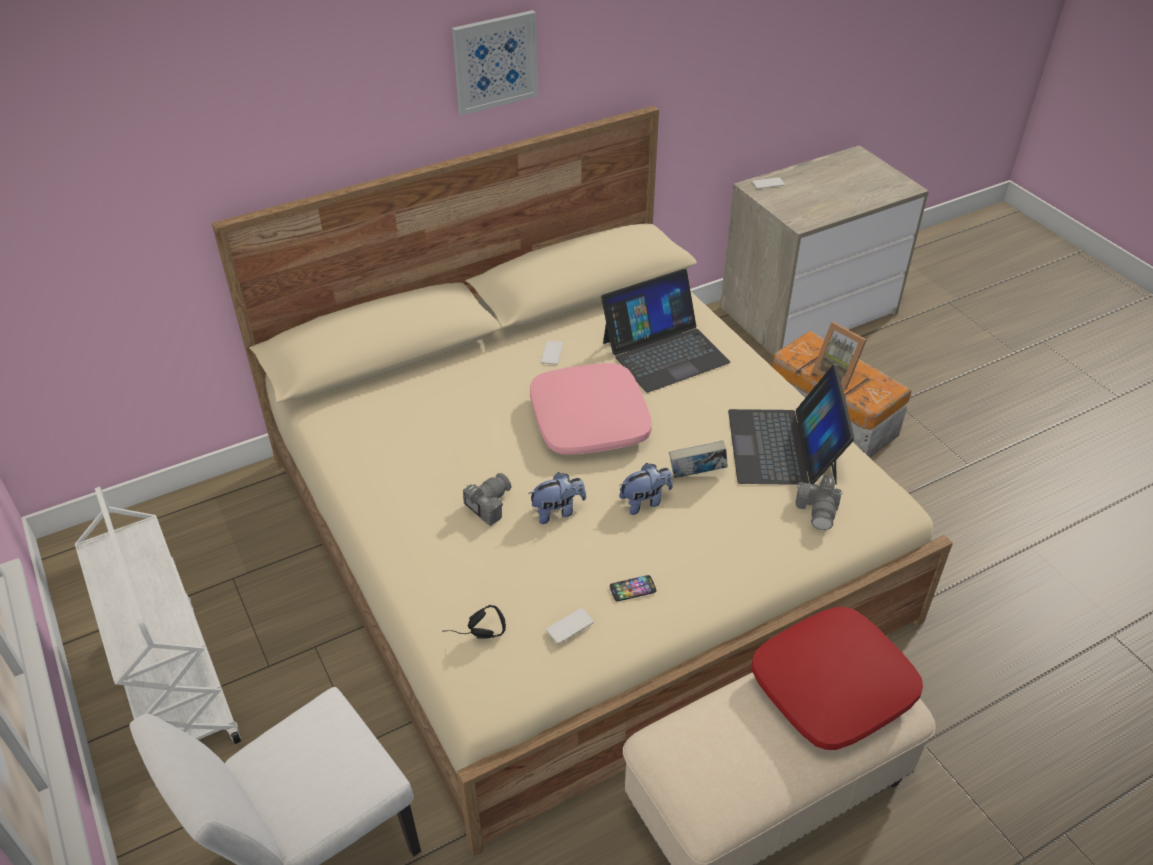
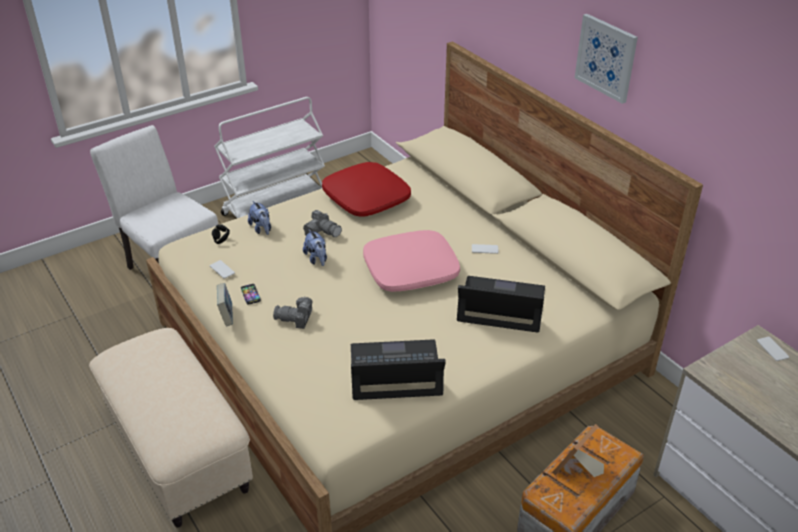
camera: 85 degrees right, 5 degrees down
(645, 501) = (331, 300): plush toy -> plush toy (261, 229)
(664, 351) = (501, 305): laptop -> laptop turned 135 degrees clockwise
(696, 475) = (358, 323): book -> book (227, 316)
(818, 510) = (323, 387): camera -> camera (296, 319)
(832, 686) = (186, 412): red pillow -> red pillow (367, 198)

